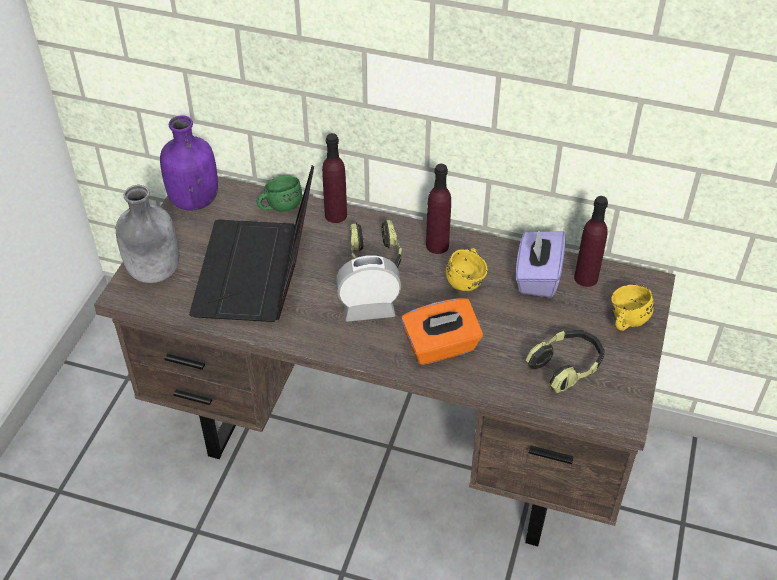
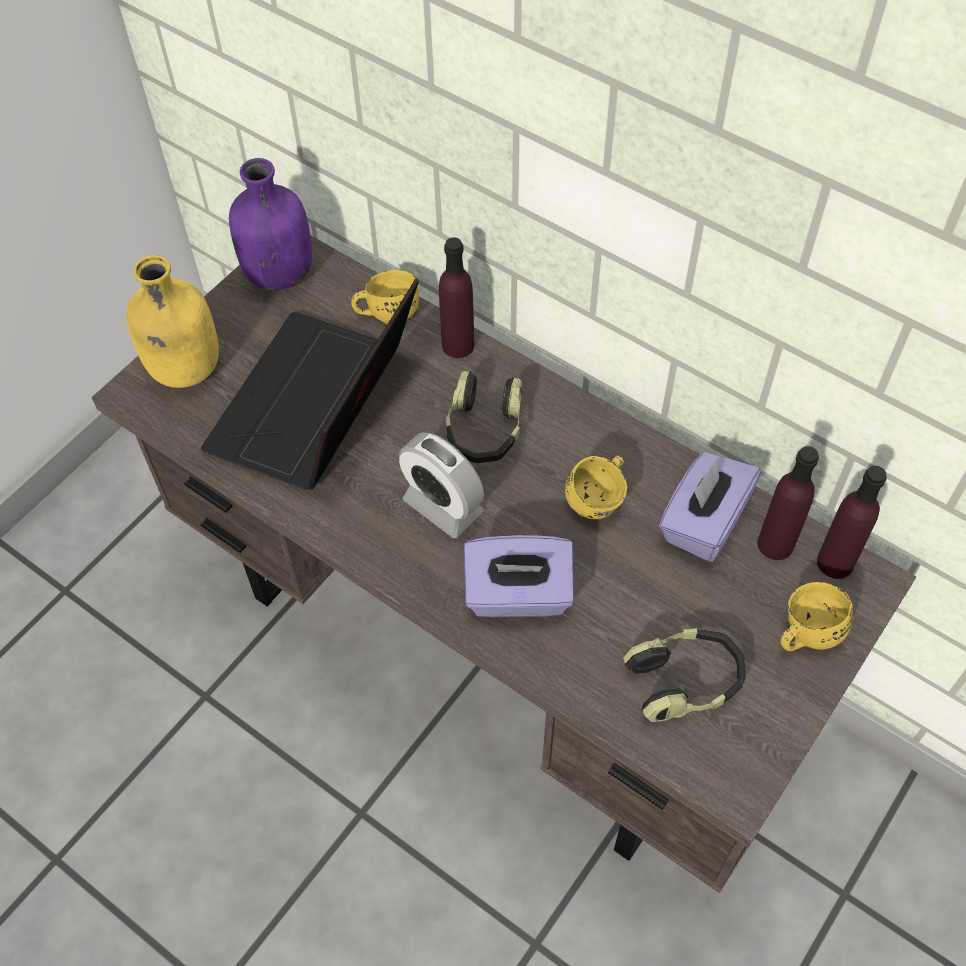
camera: 20 degrees right, 10 degrees up
(154, 272) = (185, 369): grey bottle -> yellow bottle
(279, 207) = (387, 312): green mug -> yellow mug
(369, 309) = (443, 506): alarm clock -> alarm clock turned 150 degrees counterclockwise
(437, 245) = (579, 431): purple bottle -> purple bottle (835, 562)
(441, 347) = (518, 595): orange tissue box -> purple tissue box

